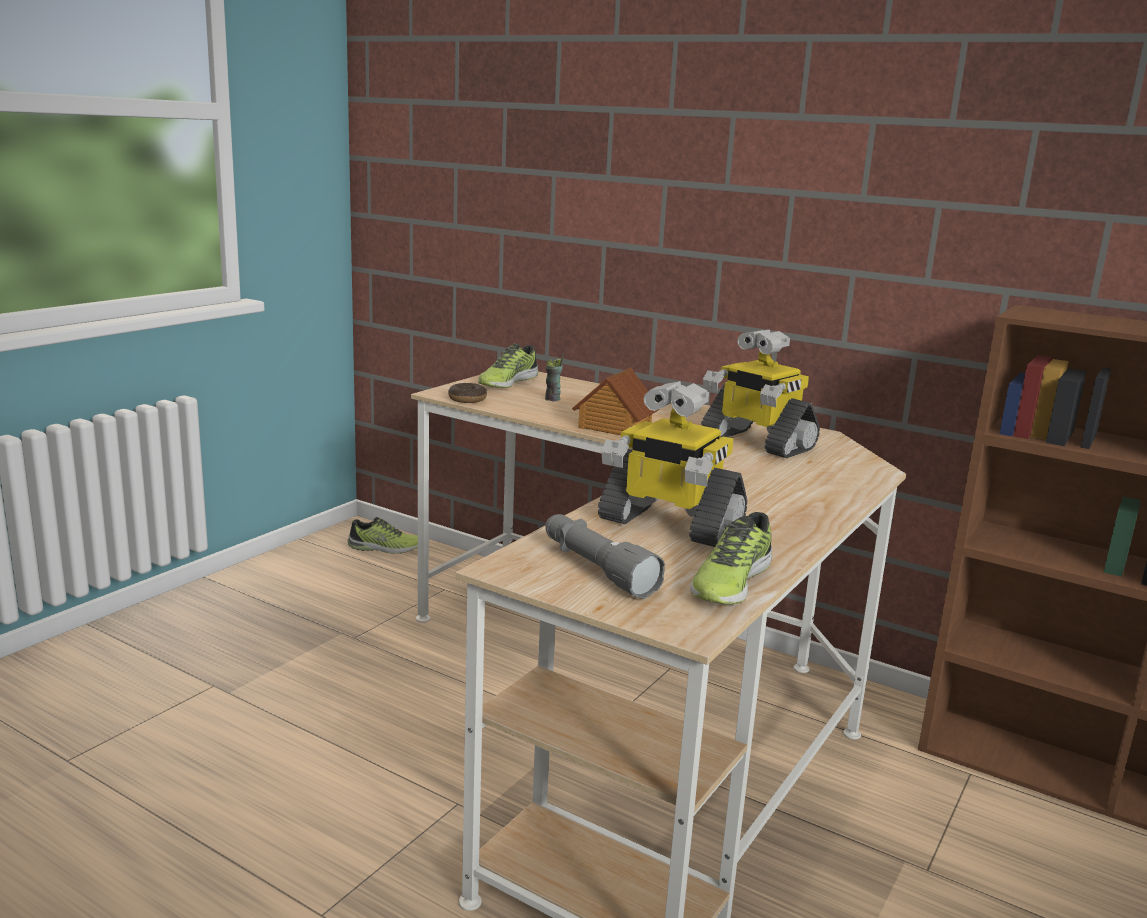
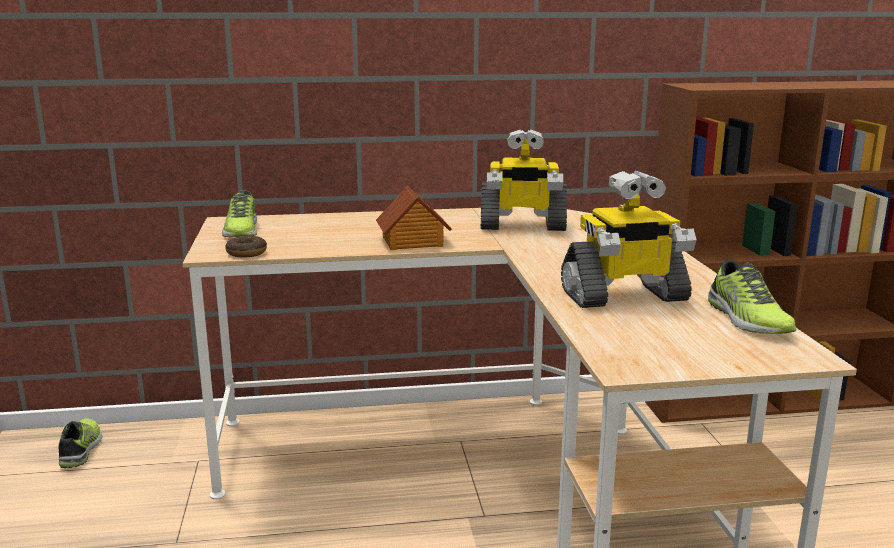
camera: 40 degrees left, 0 degrees up
(384, 548) = (82, 449): shoe -> shoe turned 60 degrees counterclockwise
(552, 399) = (314, 234): cup -> none
(596, 569) = (670, 343): grey flashlight -> none

